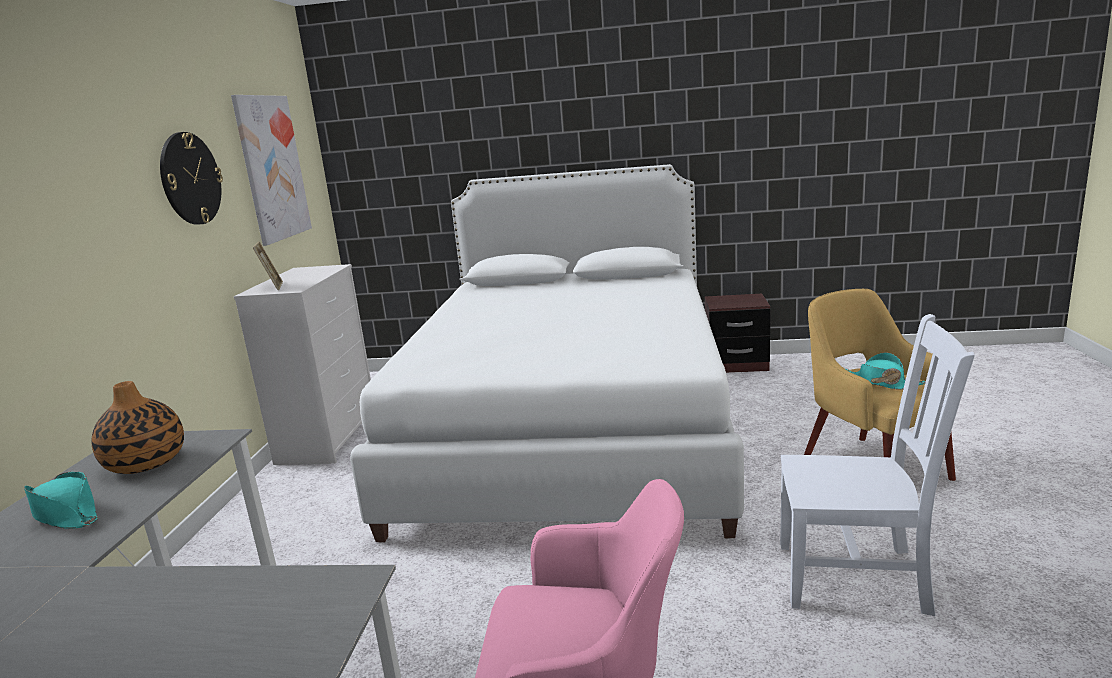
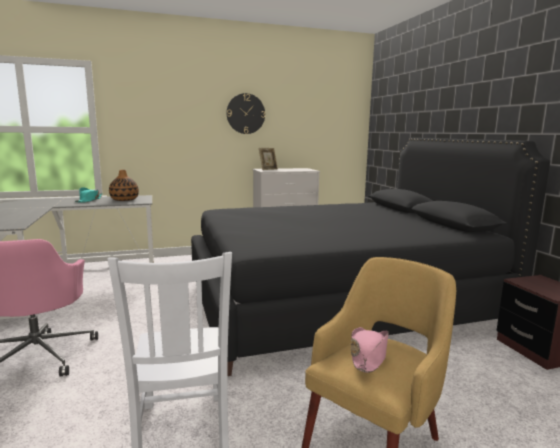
camera: 65 degrees right, 5 degrees down
(272, 168) = (313, 117): picture -> none
(570, 430) = (337, 303): white bed -> black bed
(880, 382) = (368, 355): turquoise hat -> pink hat

